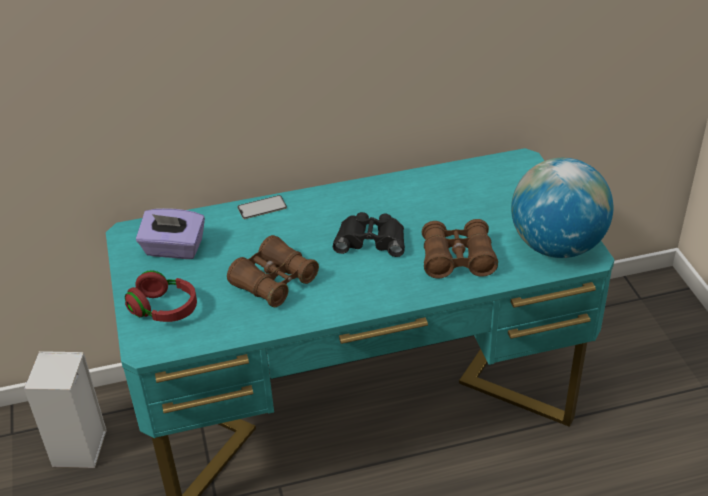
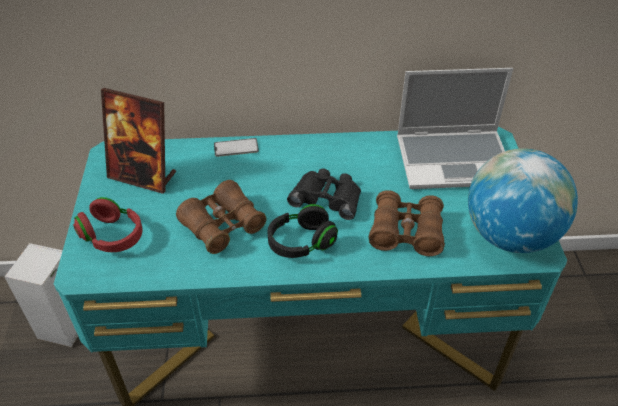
camera: 10 degrees right, 5 degrees up
(174, 249) = (143, 176): purple tissue box -> picture frame
(357, 284) = (301, 242): none -> black headphones
(488, 186) = (454, 160): none -> laptop

